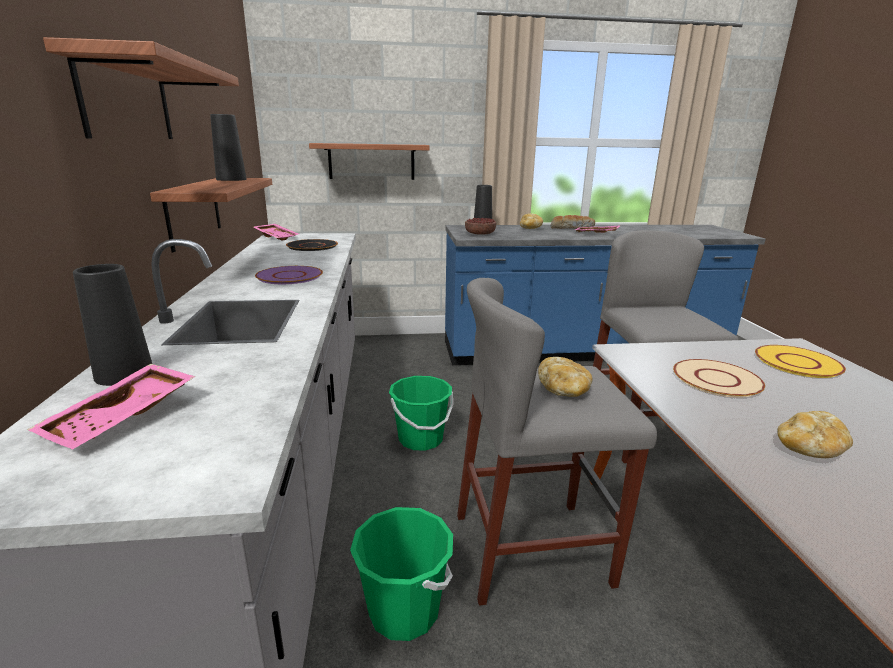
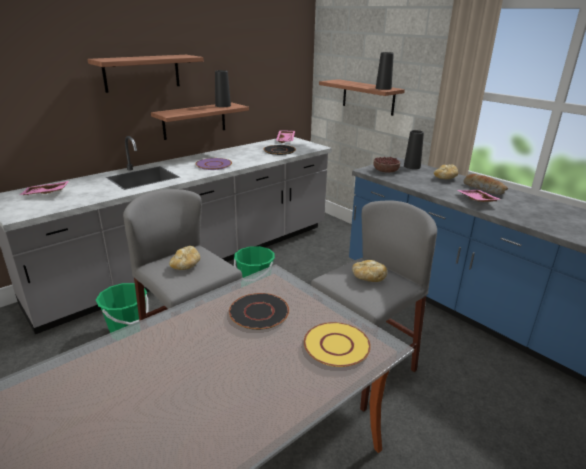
camera: 55 degrees right, 5 degrees up
(124, 374) = (77, 182): black vase -> black vase (383, 88)
(717, 379) = (259, 312): beige plate -> black plate
(808, 449) = (177, 349): bread -> bread (368, 278)

